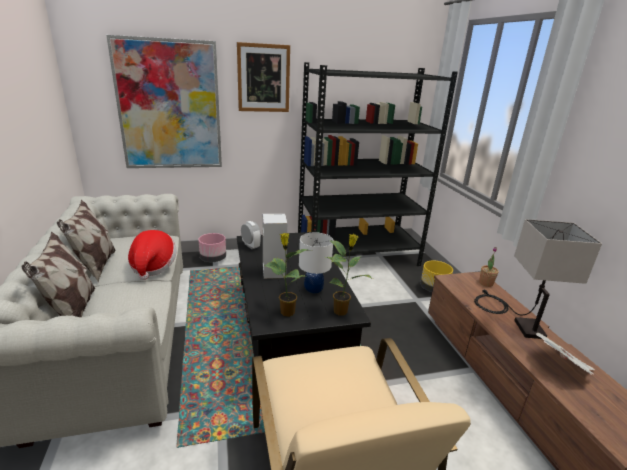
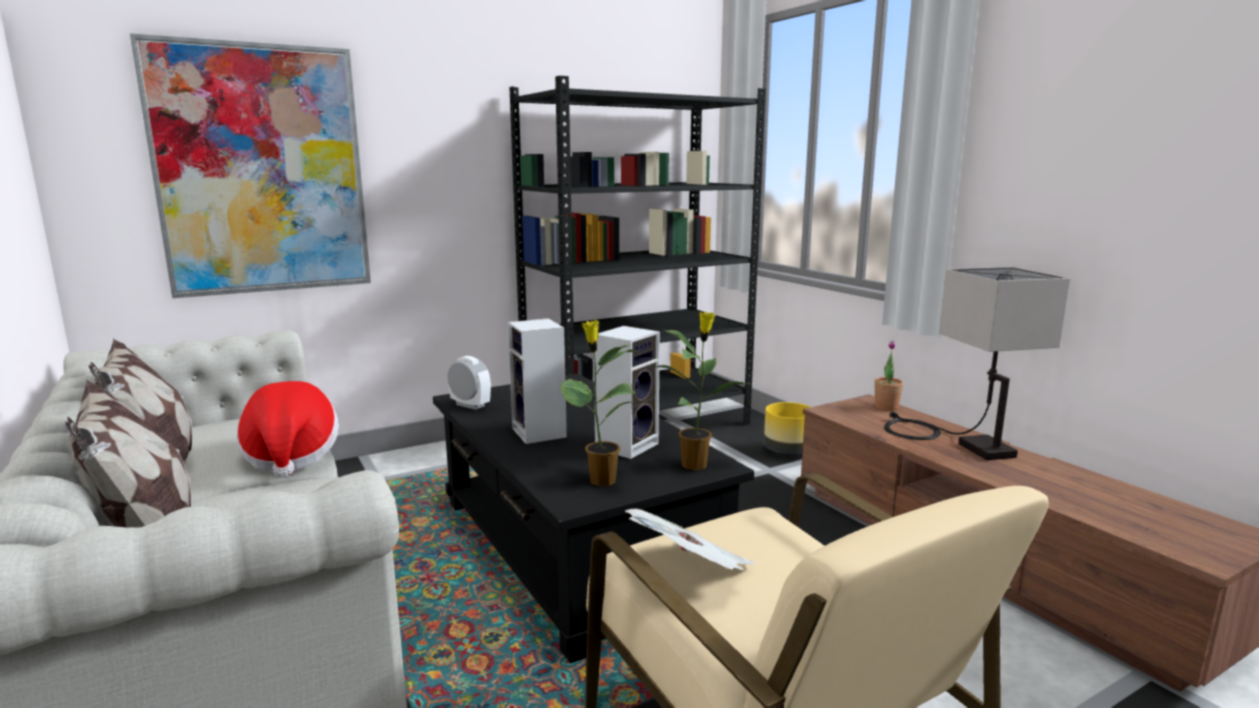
camera: 15 degrees left, 10 degrees down
(213, 259) = (366, 469): pink planter -> none
(263, 78) = (439, 116): picture -> none
(313, 289) = (627, 445): white table lamp -> speaker
(562, 366) = (1061, 484): newspaper -> newspaper (691, 571)

